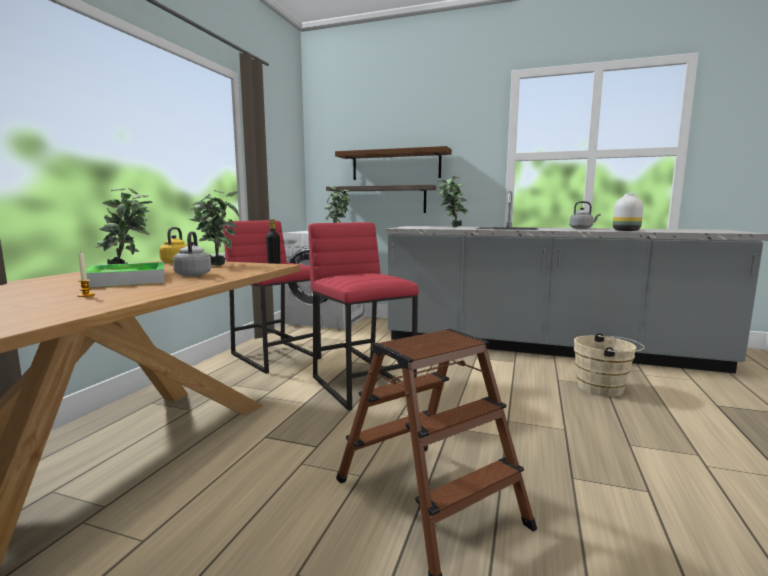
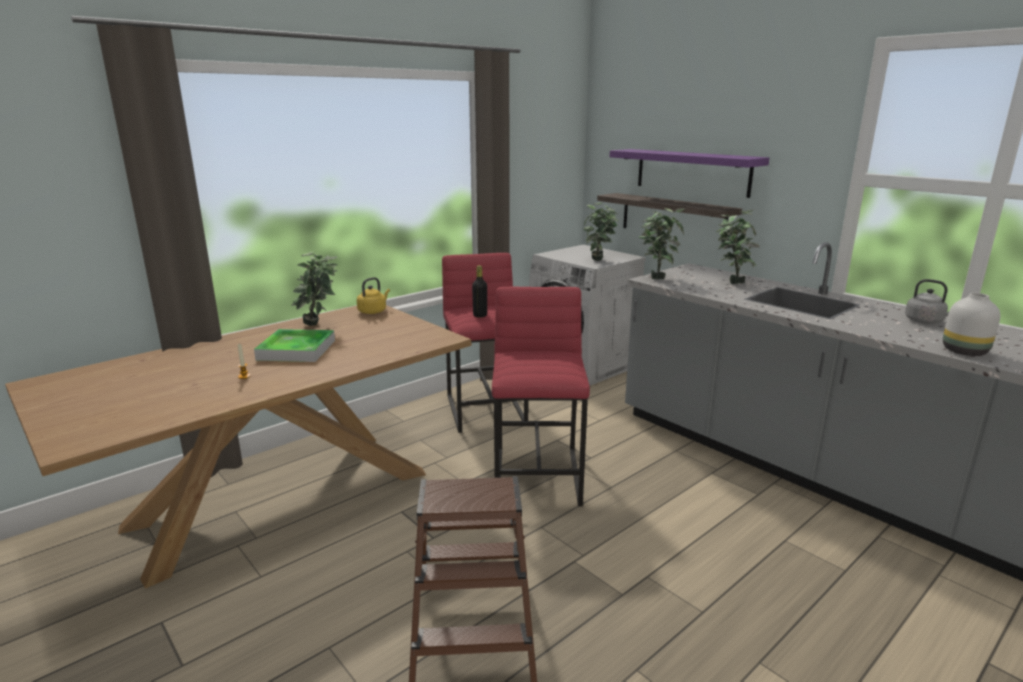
camera: 30 degrees right, 10 degrees up
(194, 274) = (353, 348): grey kettle -> none
(217, 264) = (398, 325): potted plant -> potted plant (657, 278)
(396, 165) = (692, 172): brown shelf -> purple shelf
(604, 388) = (836, 576): beige bucket -> none

